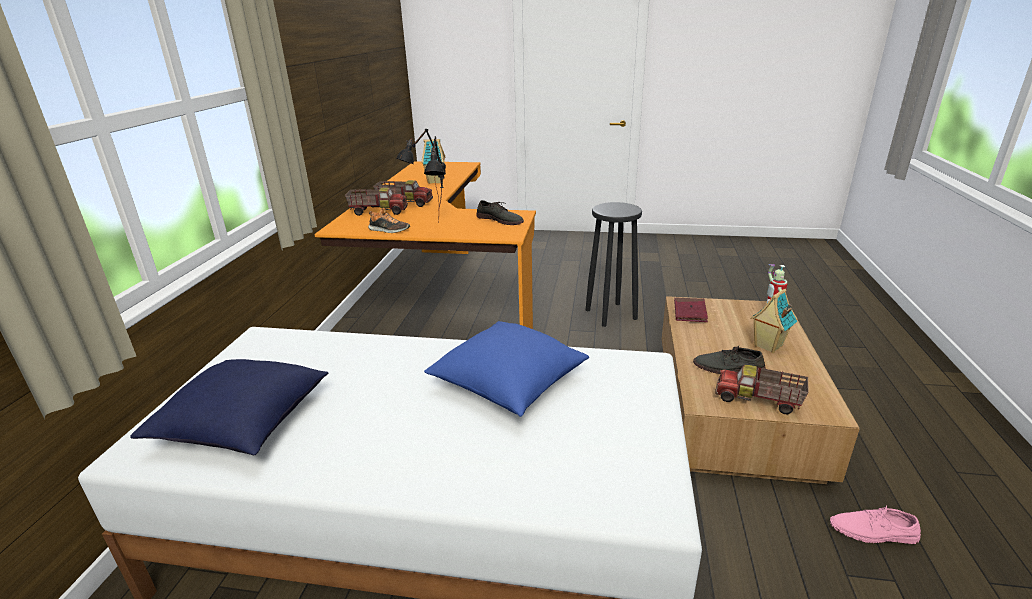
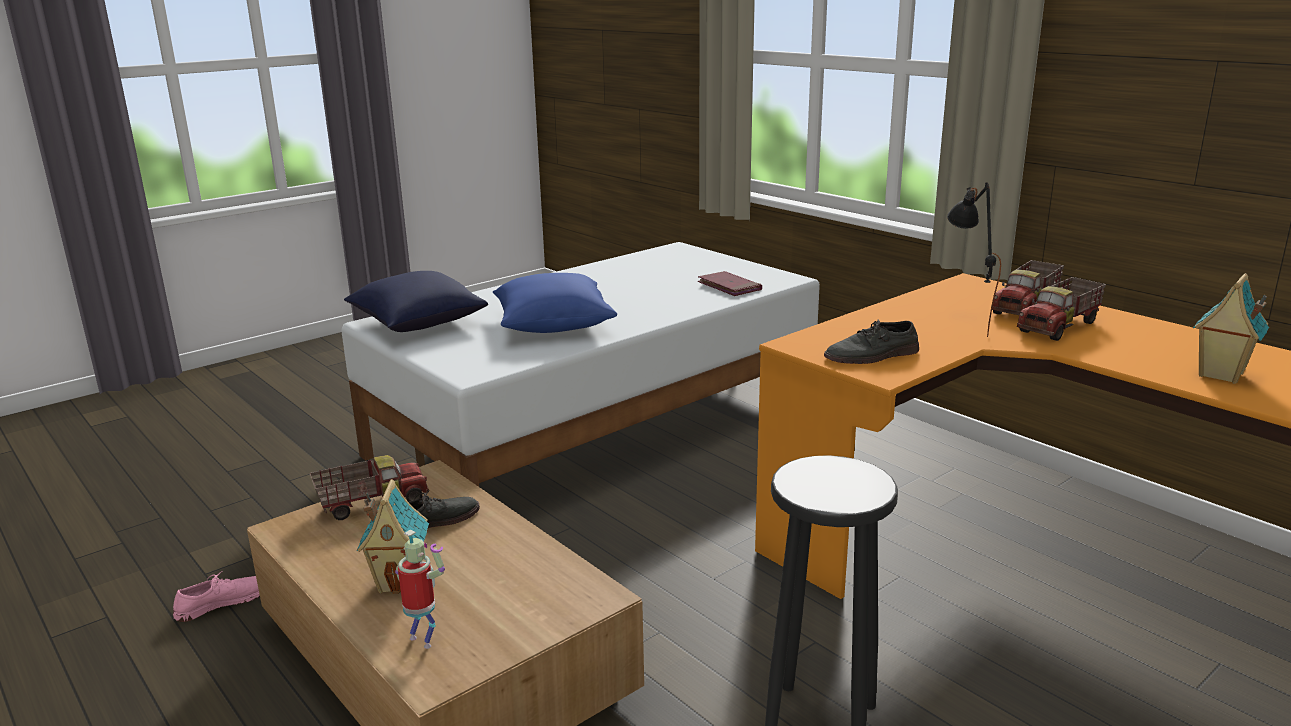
camera: 130 degrees right, 5 degrees down
(245, 425) = (658, 266): blue pillow -> blue pillow (417, 323)
(389, 230) = (921, 299): shoe -> none
(442, 229) = (881, 320): black table lamp -> none
(690, 312) = (565, 584): red book -> red book (729, 287)

